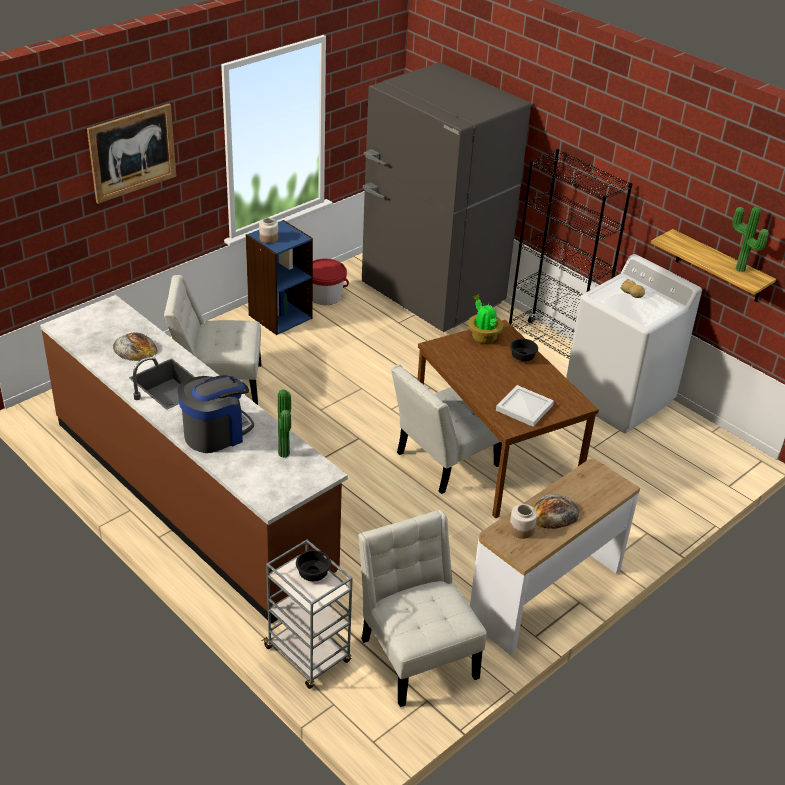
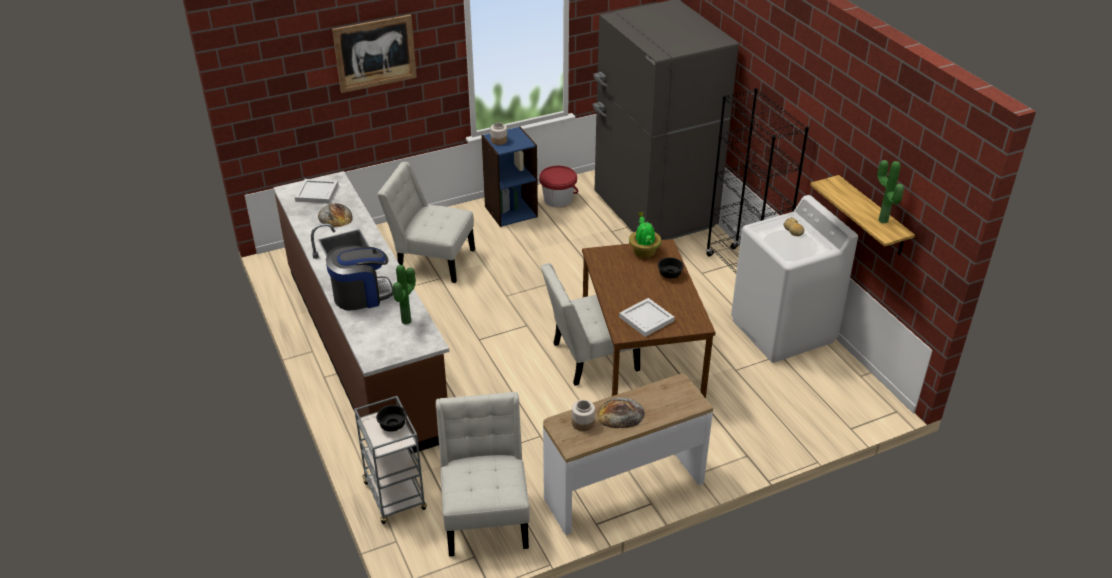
camera: 20 degrees right, 0 degrees up
(98, 324) = (317, 193): none -> white tray

